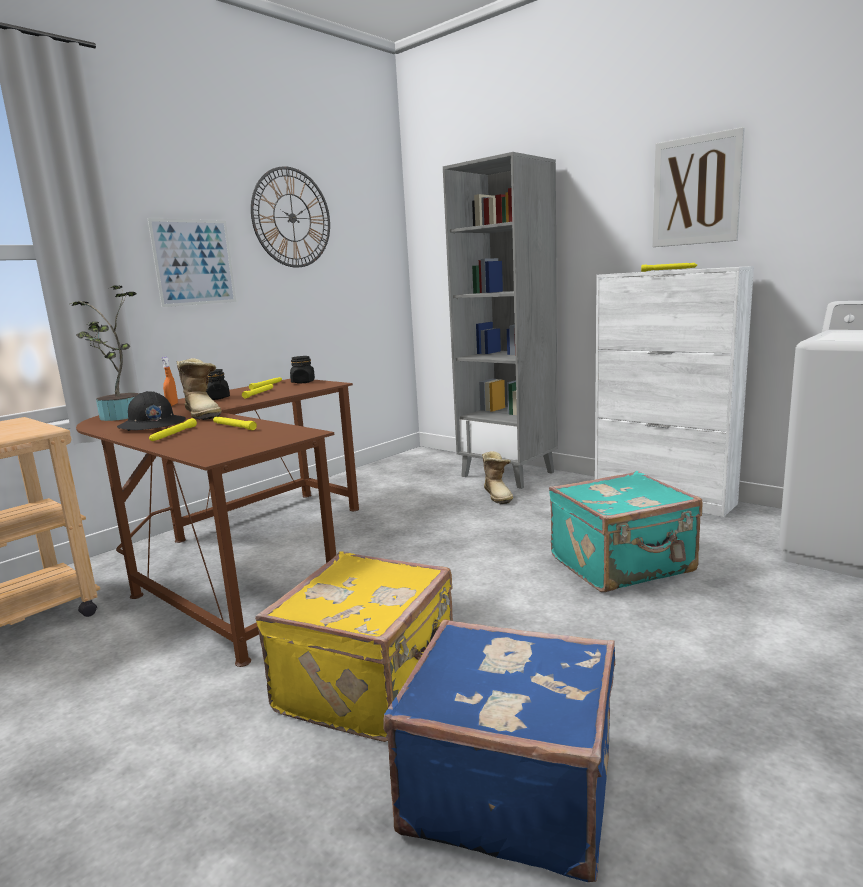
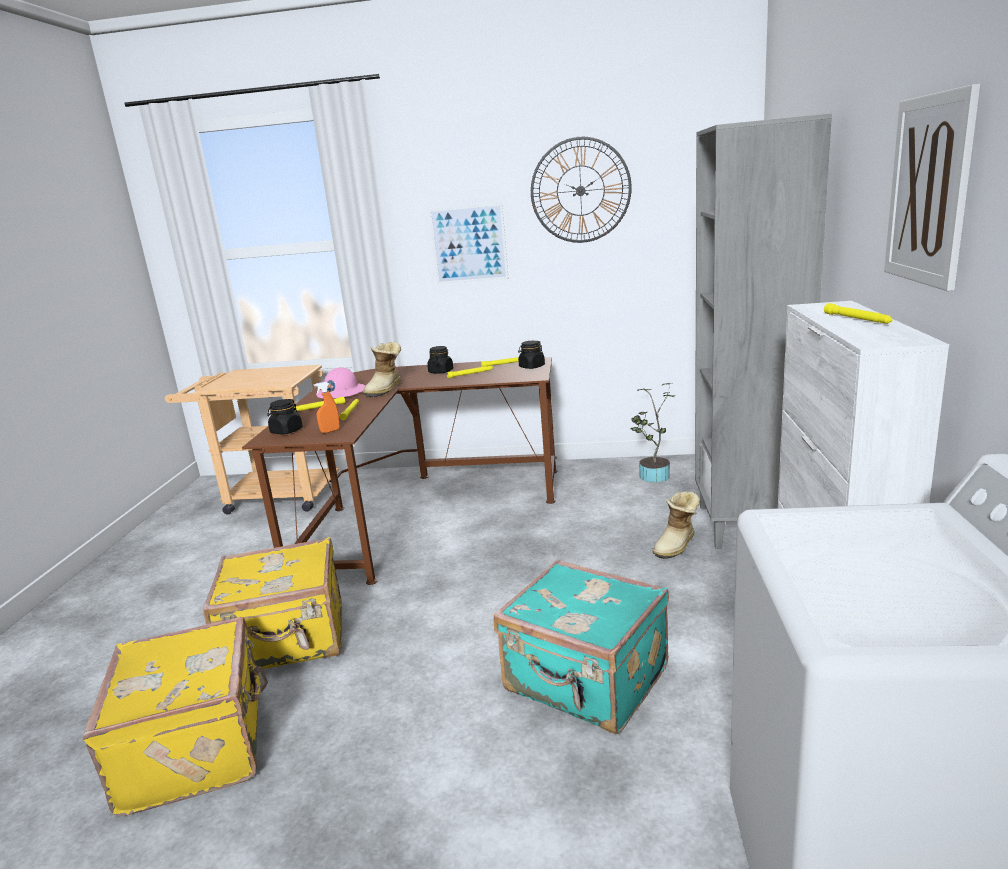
camera: 55 degrees right, 5 degrees up
(120, 417) = (360, 377): potted plant -> potted plant (652, 477)
(152, 425) = (341, 393): black hard hat -> pink hard hat
(172, 405) = (408, 371): orange spray bottle -> orange spray bottle (330, 431)
(214, 448) = (286, 431): none -> black jar
(510, 788) = (199, 747): blue suitcase -> yellow suitcase

